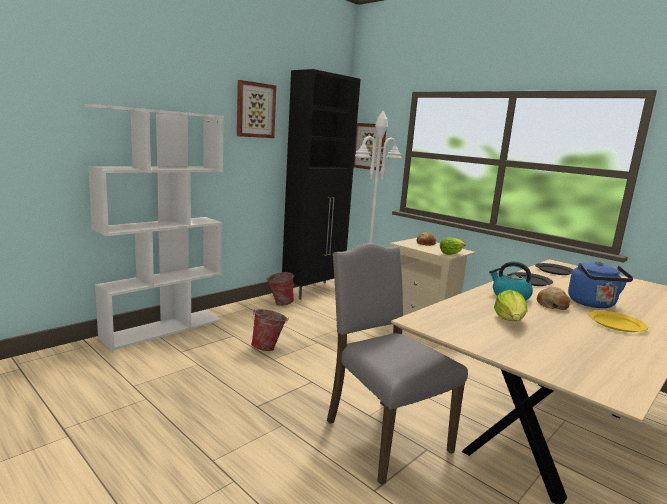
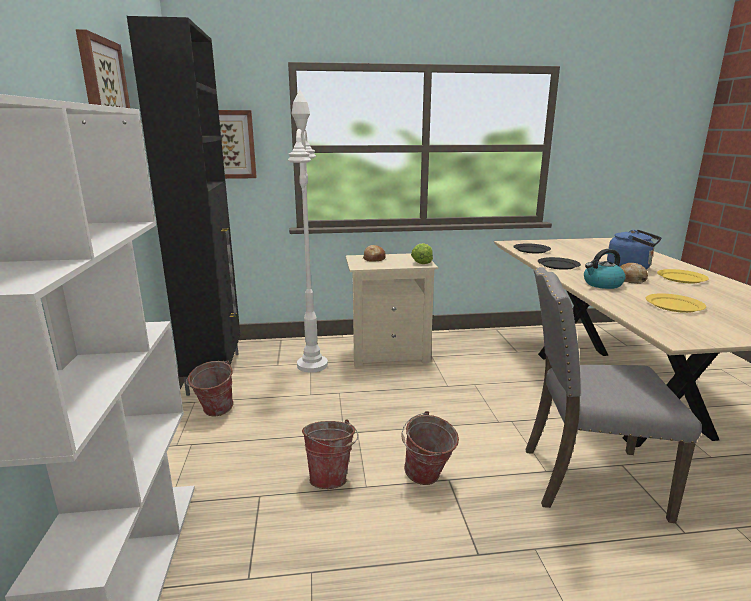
camera: 50 degrees left, 5 degrees up
(302, 375) = (427, 479): none -> bucket
(510, 320) = (674, 305): lettuce -> yellow plate

